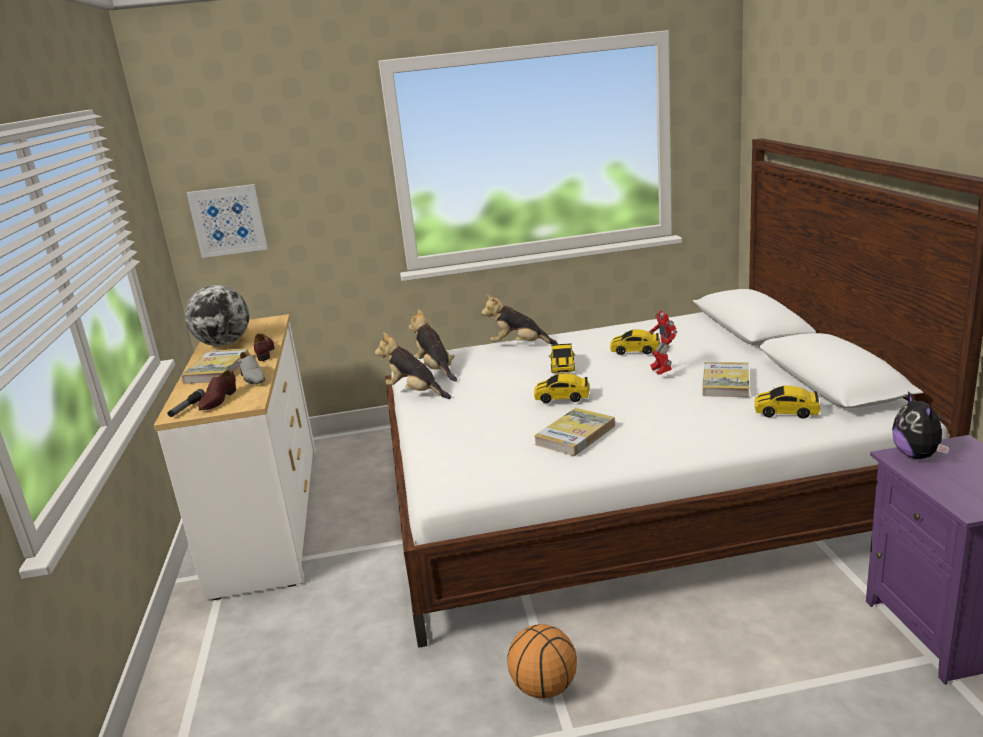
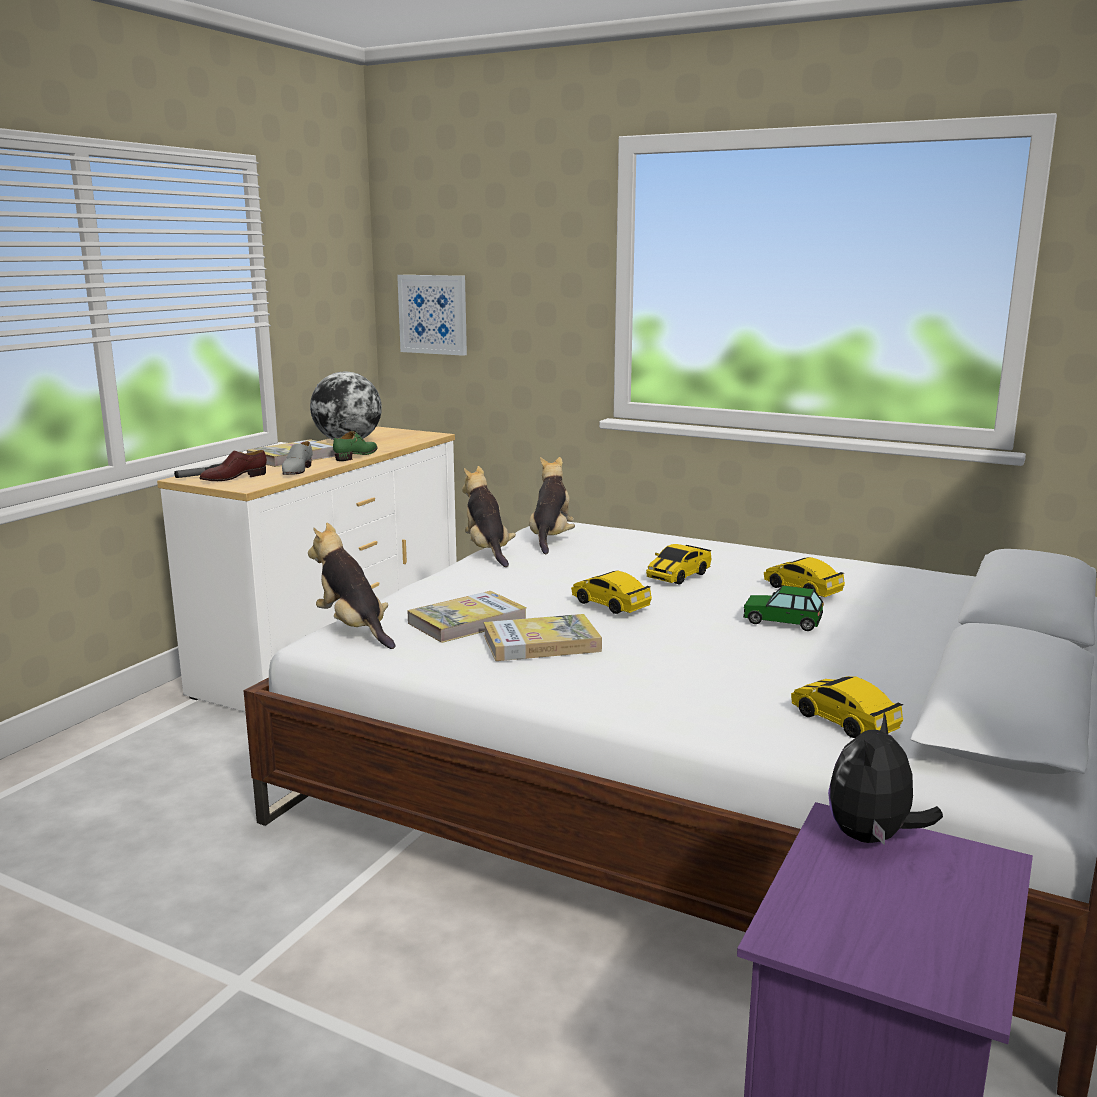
camera: 35 degrees right, 5 degrees down
(265, 352) = (357, 456): brown shoe -> green shoe
(519, 345) = (683, 543): plush toy -> plush toy (354, 629)
(544, 687) = (291, 925): basketball -> none
(661, 372) = (782, 621): toy robot -> toy car
(725, 383) = (840, 661): book -> book (467, 621)

